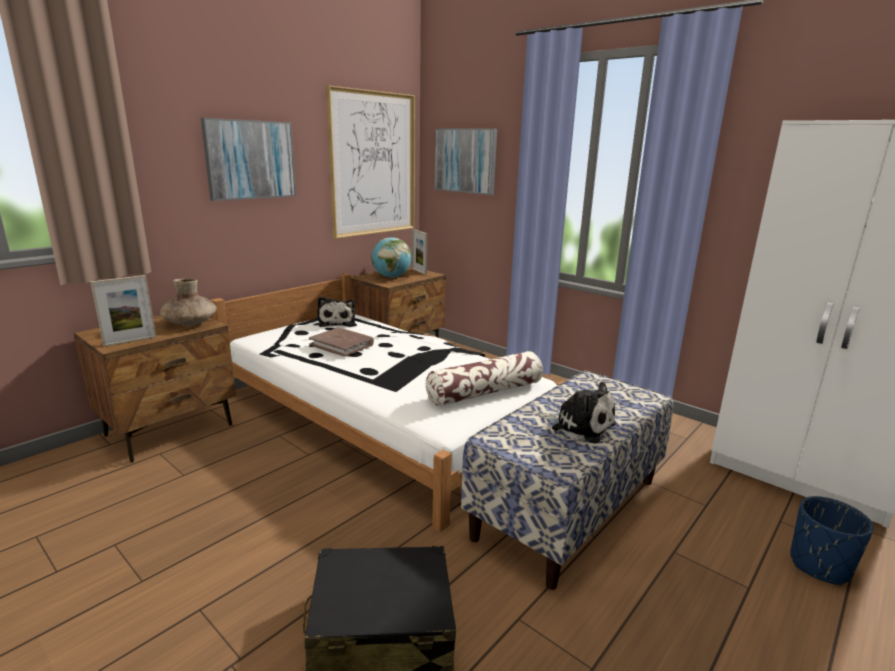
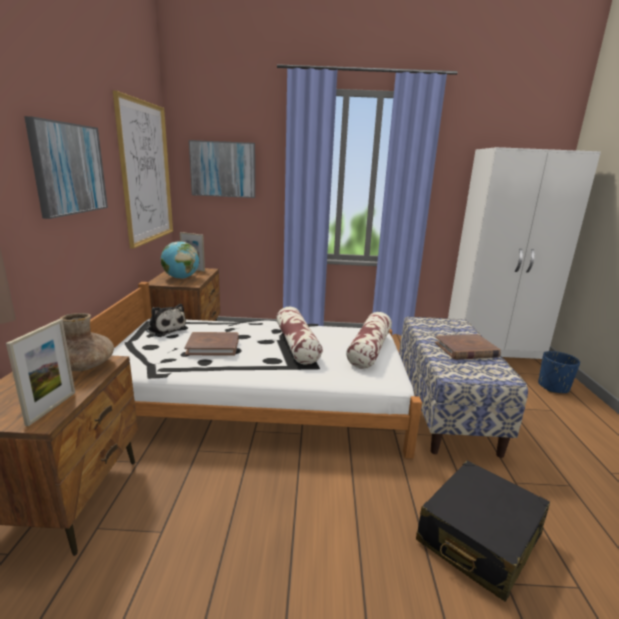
camera: 40 degrees left, 0 degrees up
(418, 365) = (296, 344): none -> pillow
(579, 426) = (466, 350): plush toy -> brown book

